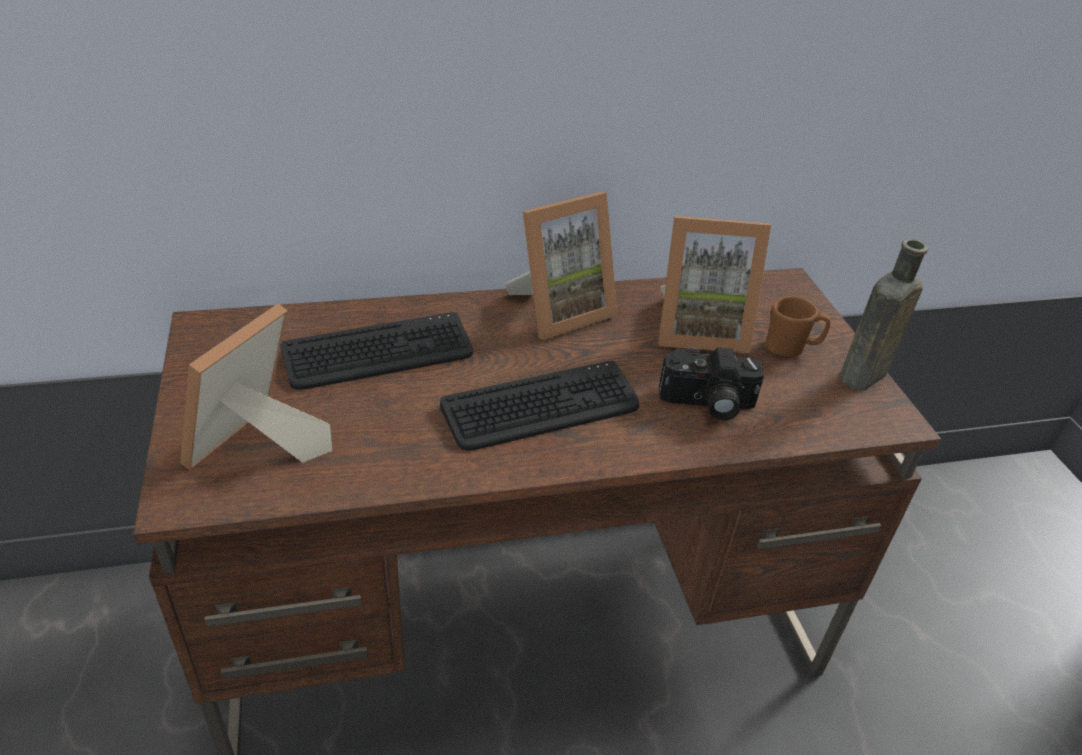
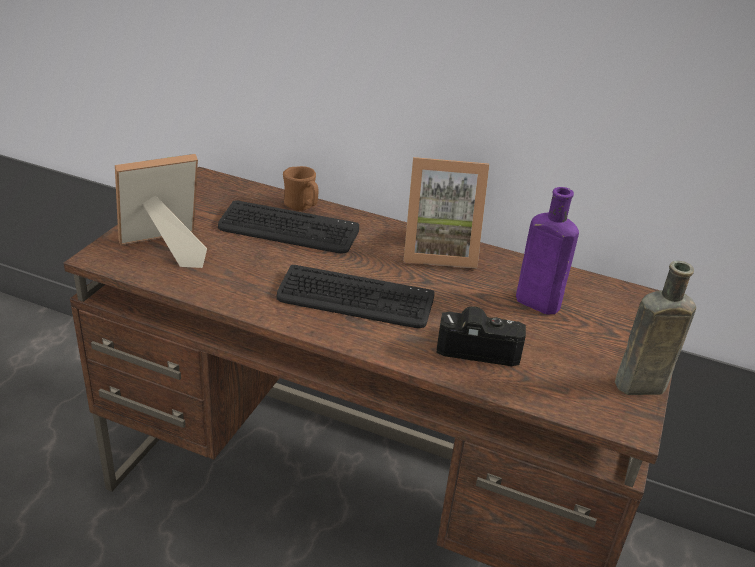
camera: 35 degrees right, 5 degrees down
(699, 329) = (534, 301): picture frame -> purple bottle
(706, 403) = (478, 346): camera -> camera turned 150 degrees clockwise
(790, 348) = (597, 343): brown mug -> brown mug (302, 206)

